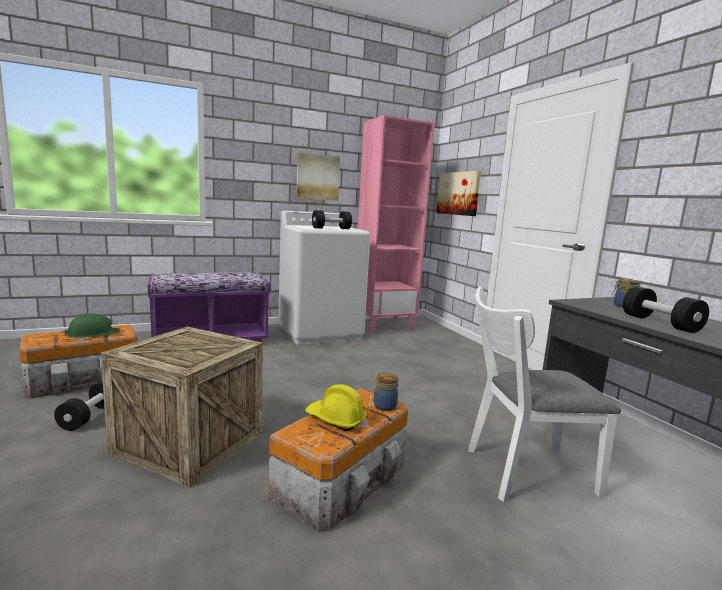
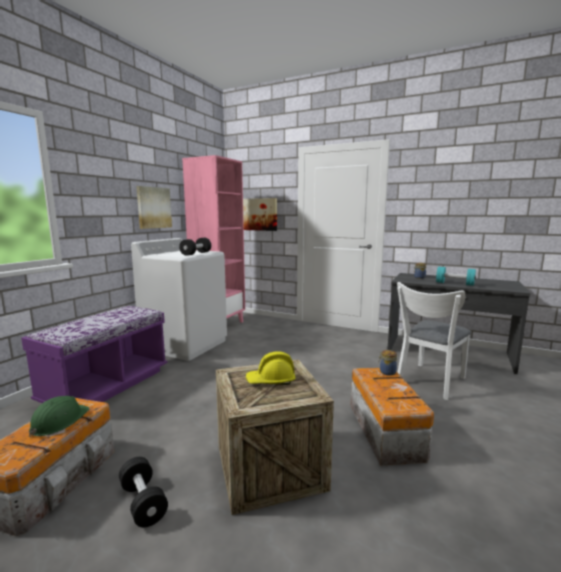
camera: 40 degrees left, 0 degrees up
(335, 419) = (388, 391): yellow hard hat -> yellow hard hat (271, 381)
(660, 323) = (454, 283): black dumbbell -> turquoise dumbbell

